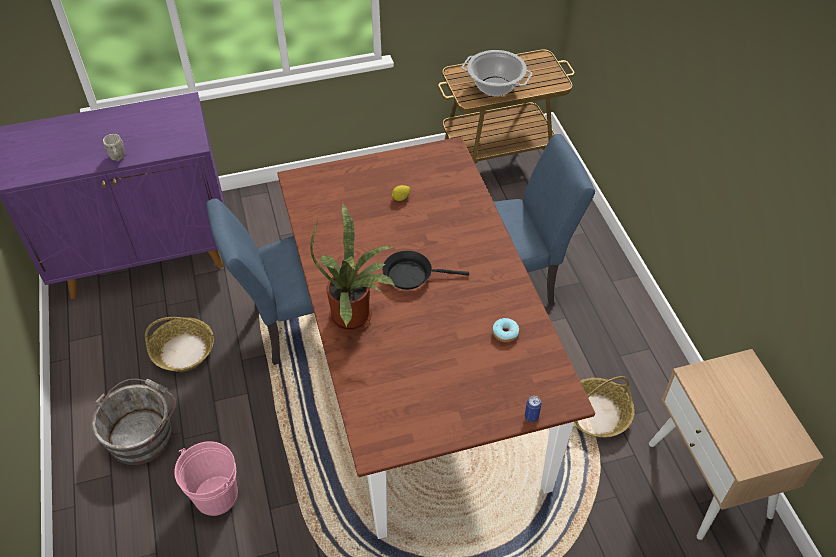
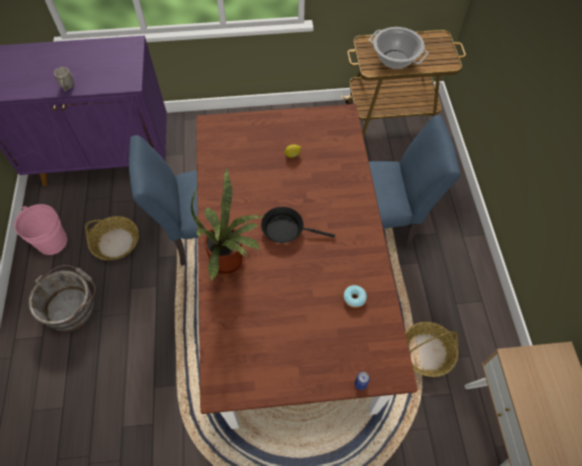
camera: 10 degrees right, 10 degrees up
(216, 495) = (116, 368): pink bucket -> pink bucket (52, 242)

